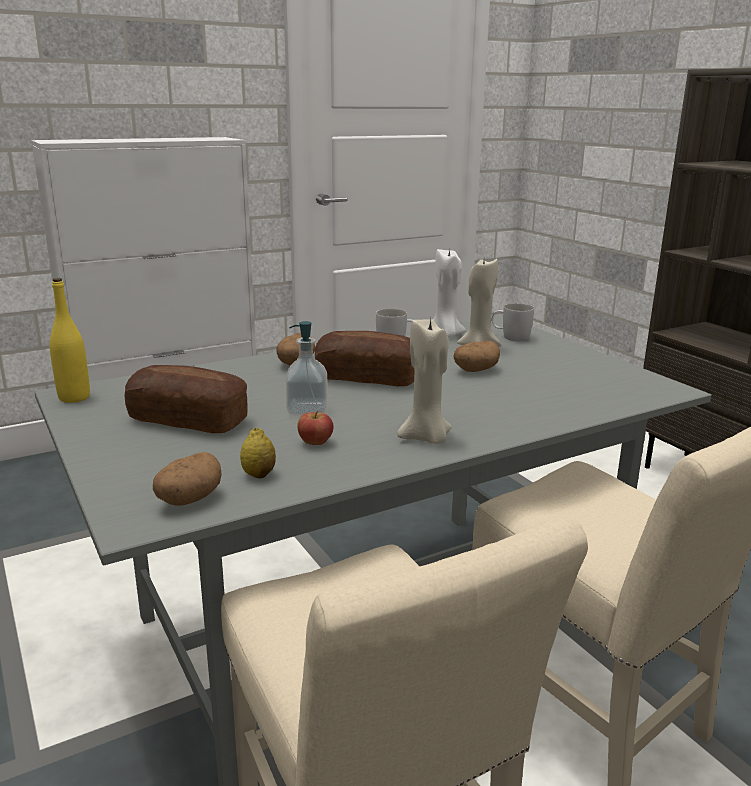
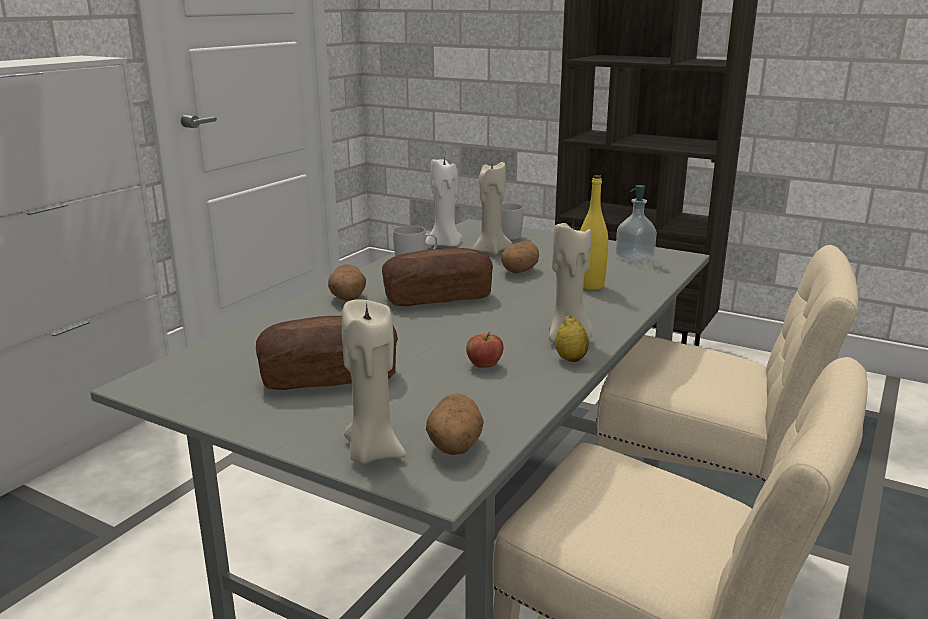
camera: 30 degrees left, 0 degrees up
(74, 397) = (158, 386): yellow bottle -> yellow bottle (590, 286)
(127, 485) = (372, 453): none -> beige candle
(258, 474) = (480, 406): lemon -> lemon (571, 359)
(307, 410) = (430, 338): soap dispenser -> soap dispenser (634, 258)

